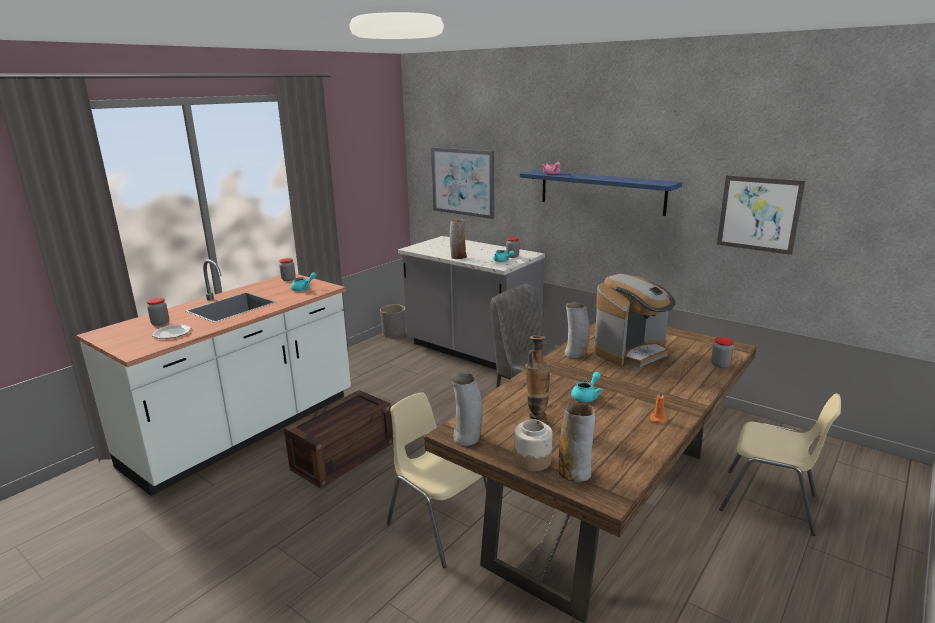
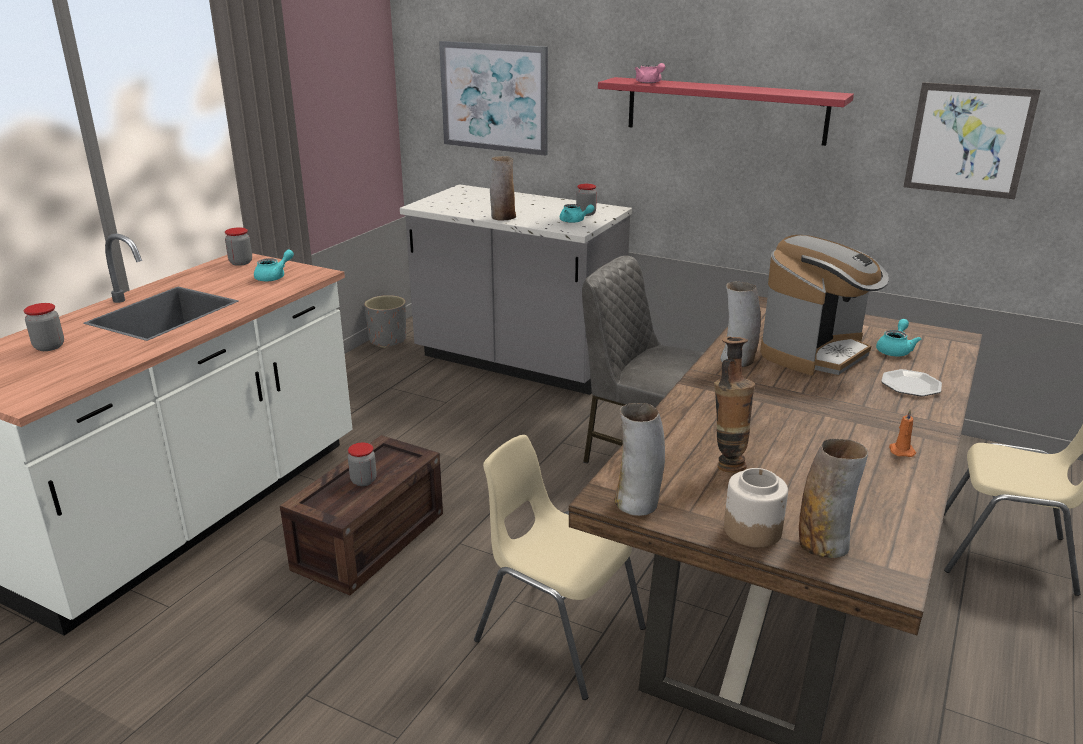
camera: 10 degrees left, 5 degrees up
(172, 333) = (79, 363): plate -> plate (910, 385)
(586, 396) = (784, 424): turquoise teapot -> turquoise teapot (895, 350)
(601, 192) = (725, 110): blue shelf -> red shelf
(720, 365) = (948, 365): jar -> jar (363, 481)

